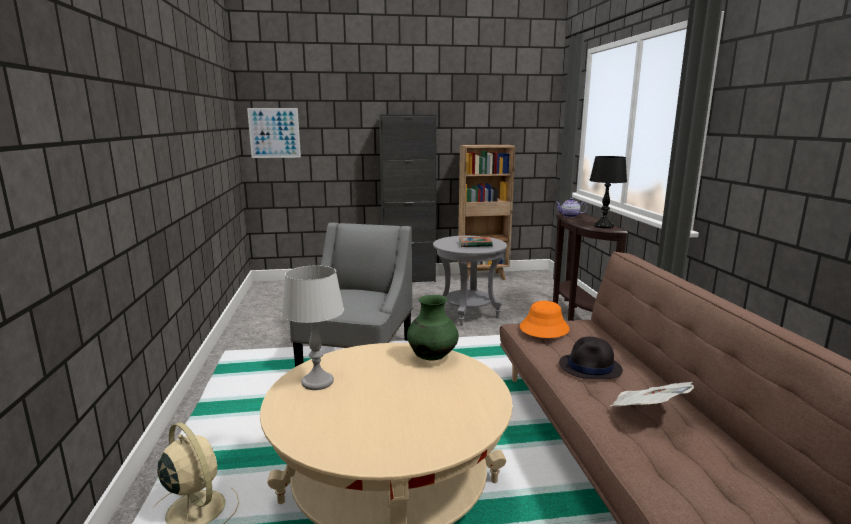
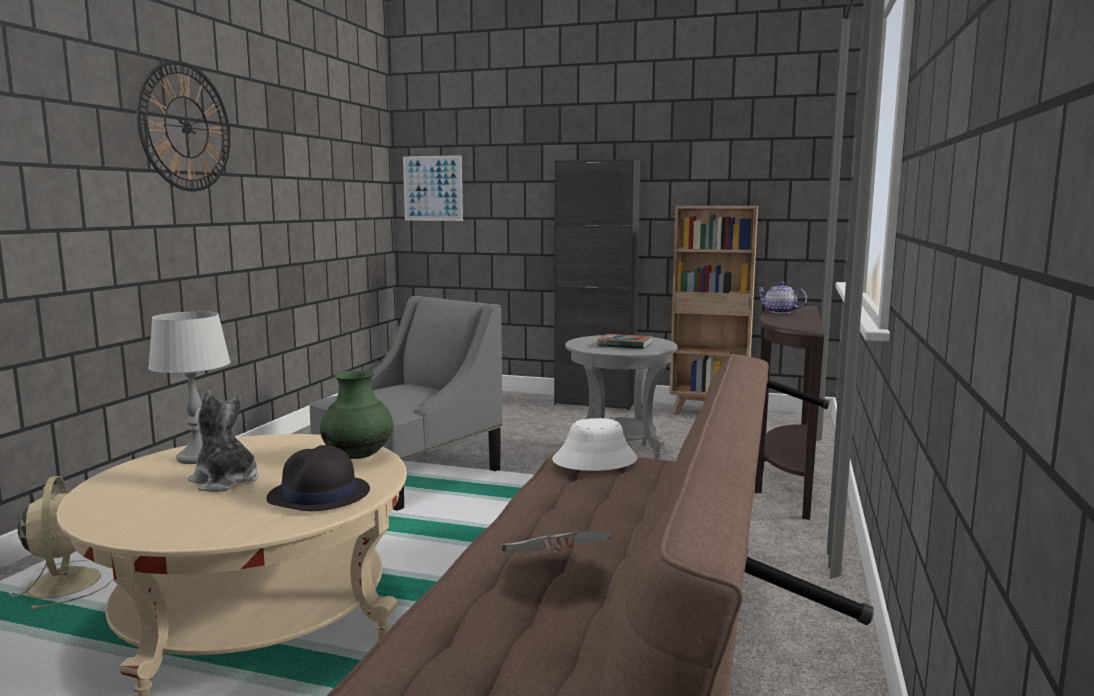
camera: 25 degrees right, 5 degrees down
(156, 95) = (186, 127): none -> wall clock
(378, 398) = (225, 482): none -> plush toy
(544, 328) = (594, 460): orange hat -> white hat
(590, 367) = (573, 511): black hat -> black hat (319, 495)
(603, 226) = (798, 325): black table lamp -> none

